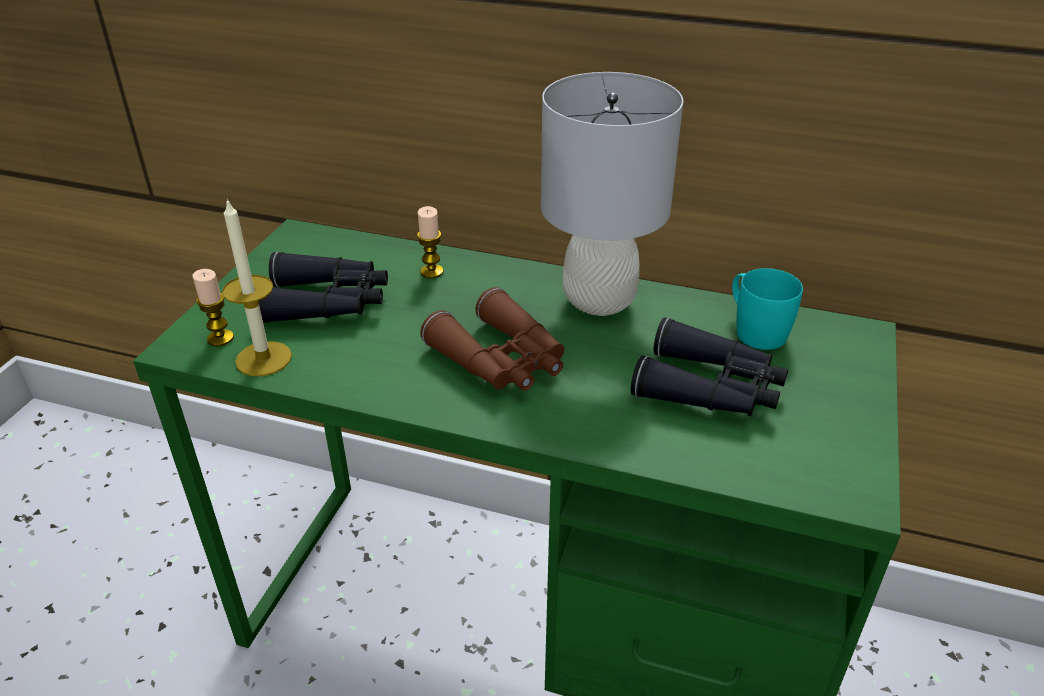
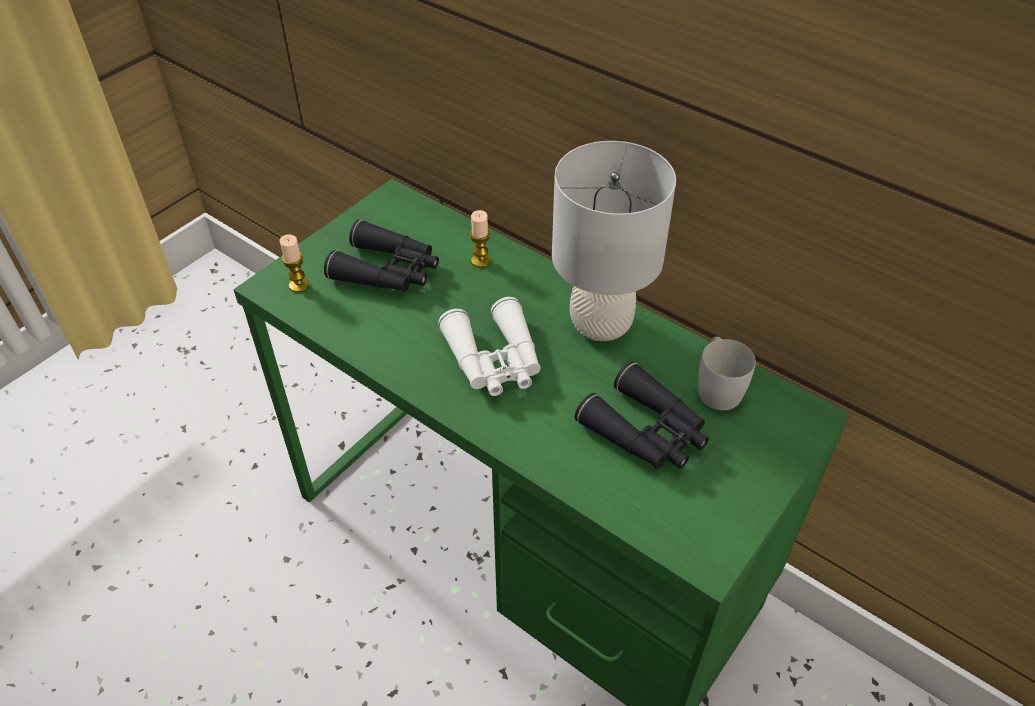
camera: 20 degrees right, 10 degrees up
(263, 359) = (322, 312): candle -> none
(501, 360) = (494, 361): brown binoculars -> white binoculars
(754, 329) = (717, 386): turquoise mug -> white mug

